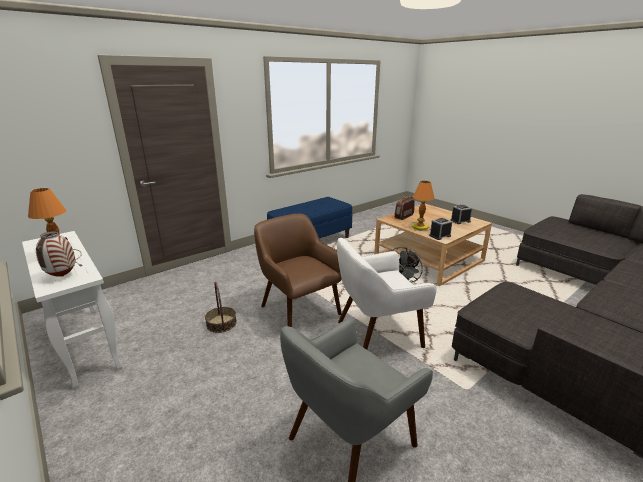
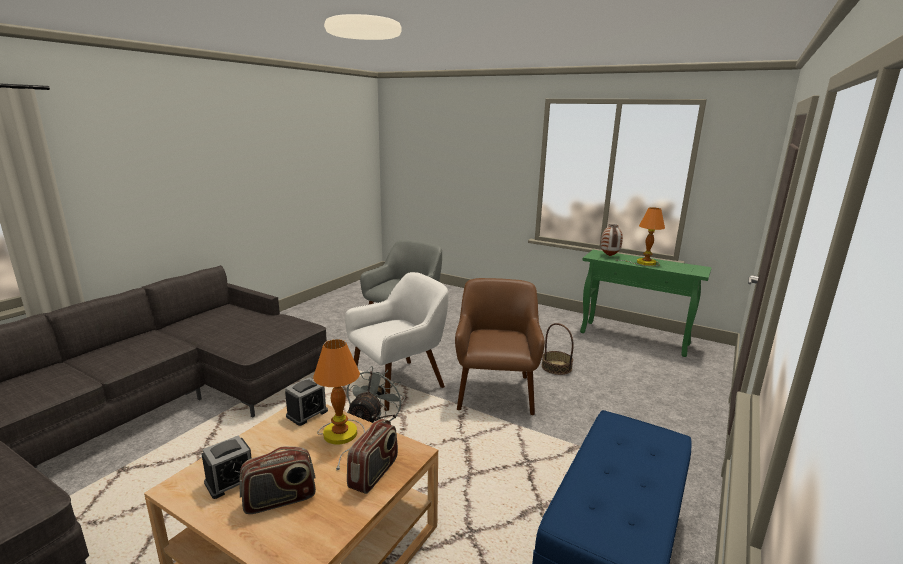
camera: 160 degrees right, 5 degrees down
(85, 344) = (634, 338): white console table -> green console table
(299, 310) = (495, 392): brown armchair -> brown armchair turned 120 degrees counterclockwise
(437, 215) = (280, 499): none -> radio

